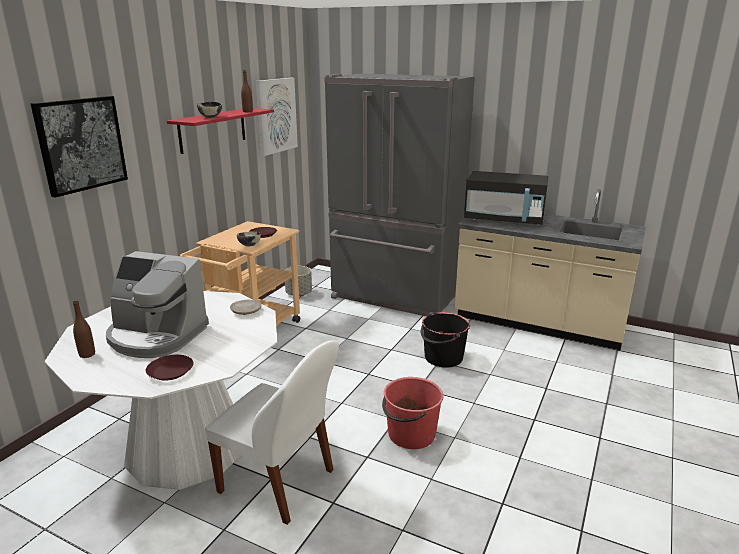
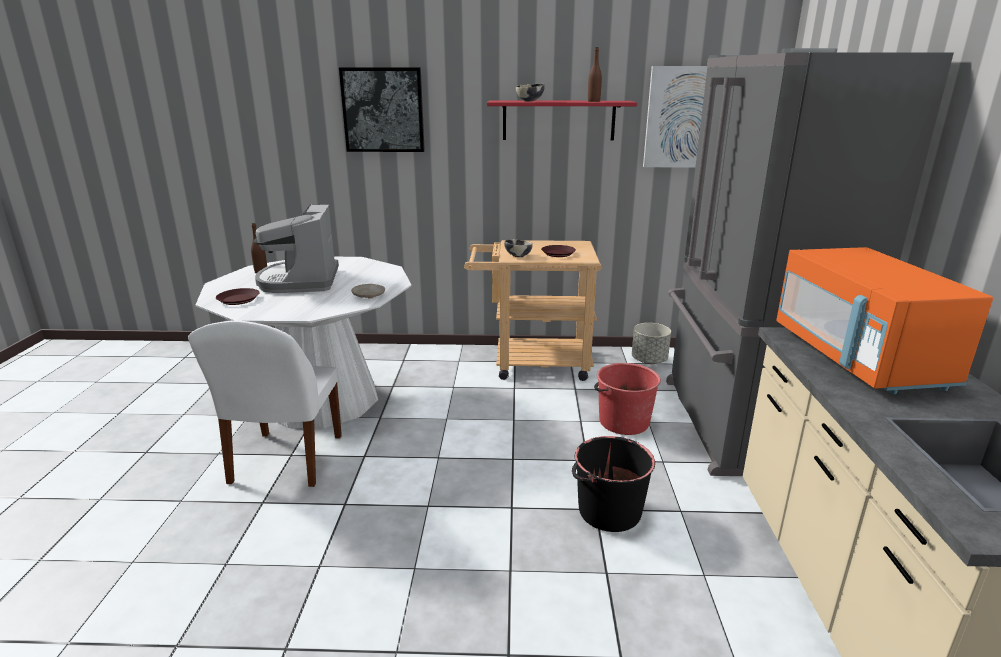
camera: 65 degrees right, 0 degrees up
(410, 434) = (401, 526): red bucket -> red bucket (623, 422)
(504, 220) = (858, 358): black microwave -> orange microwave

